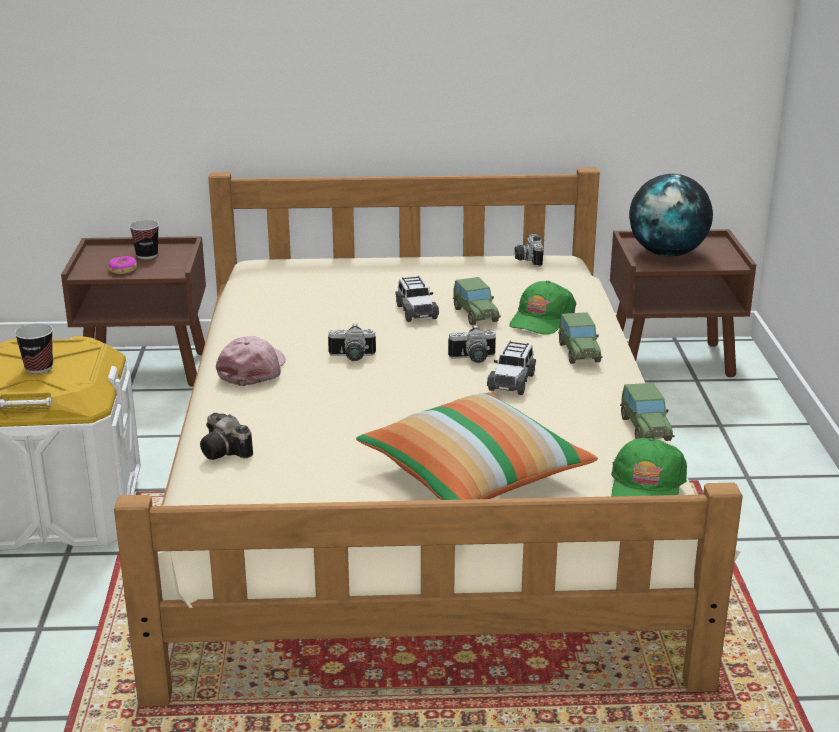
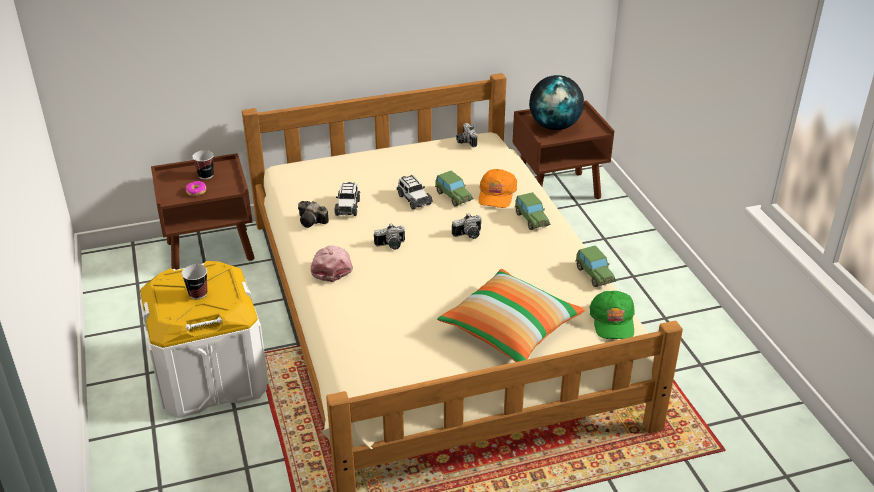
camera: 15 degrees left, 10 degrees up
(226, 452) = (350, 337): camera -> camera (313, 221)
(512, 381) = (500, 250): toy car -> toy car (348, 207)
(541, 319) = (496, 194): green cap -> orange cap

